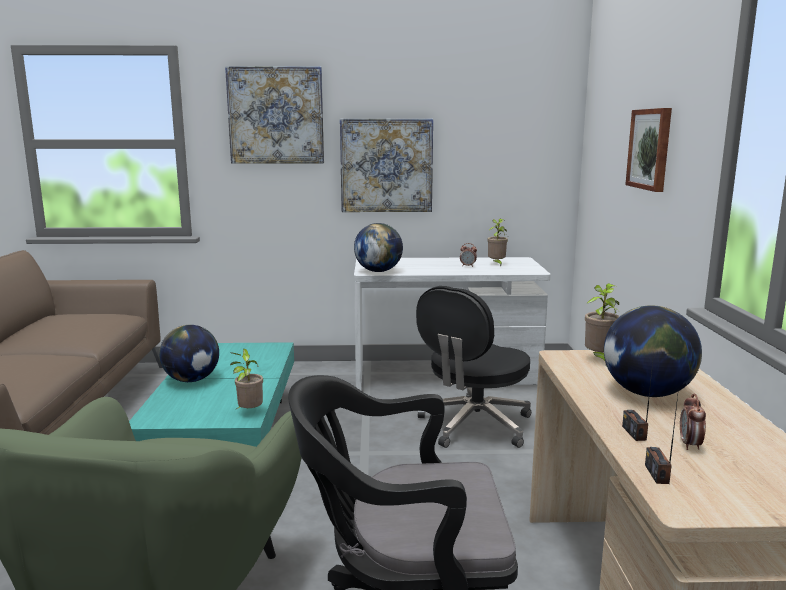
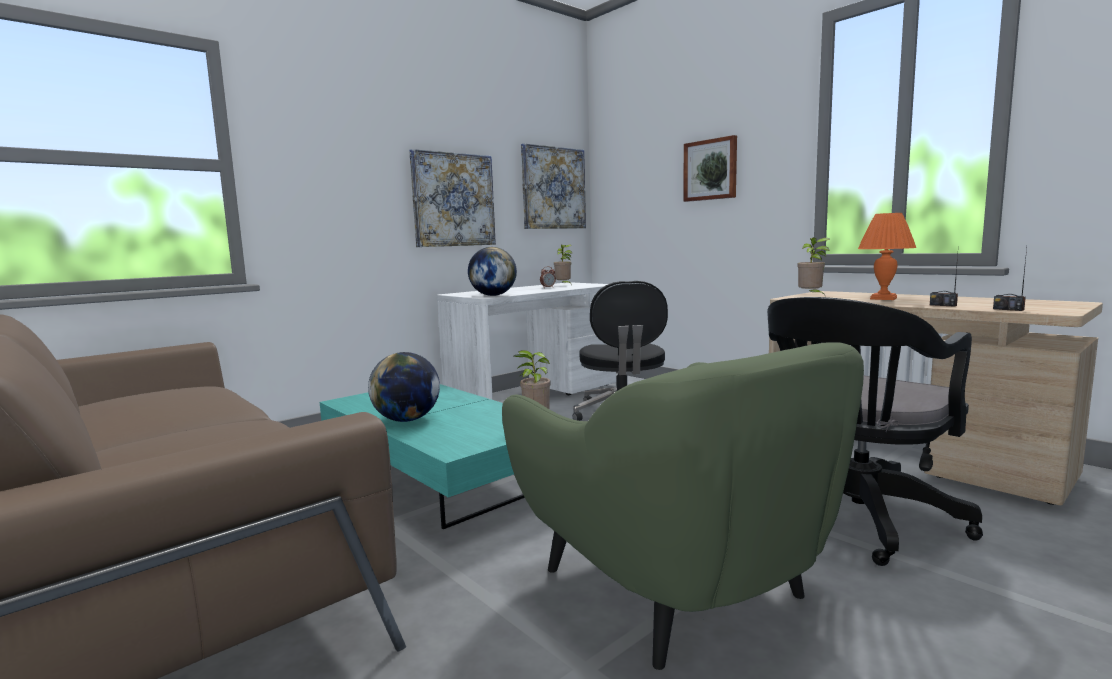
camera: 40 degrees left, 5 degrees down
(276, 115) = (344, 140): picture -> picture (553, 188)
(647, 393) = (883, 298): globe -> orange table lamp
(690, 445) = (973, 303): alarm clock -> none

